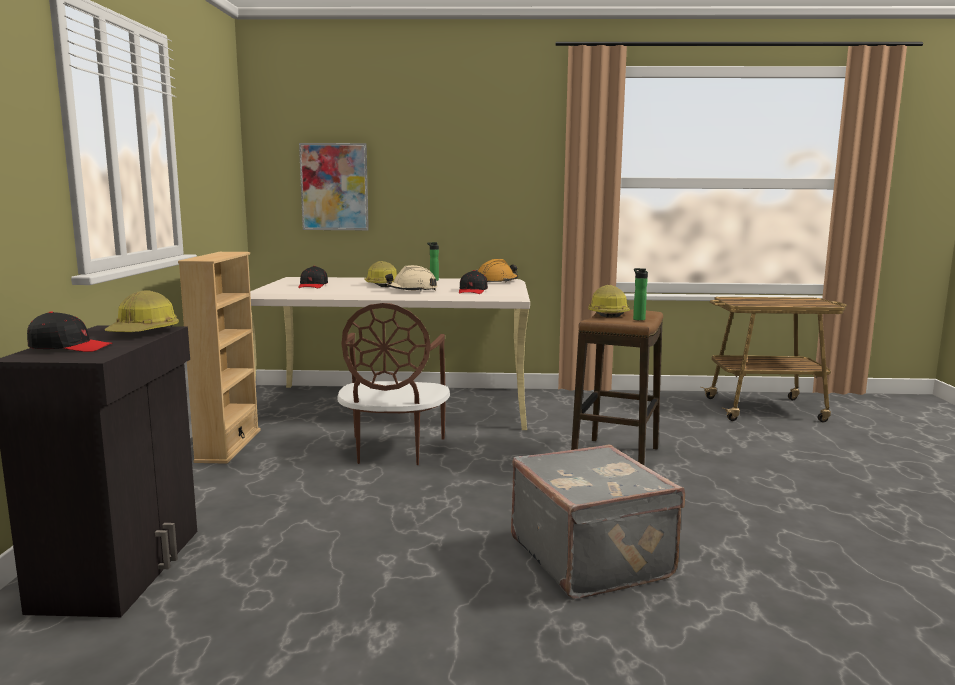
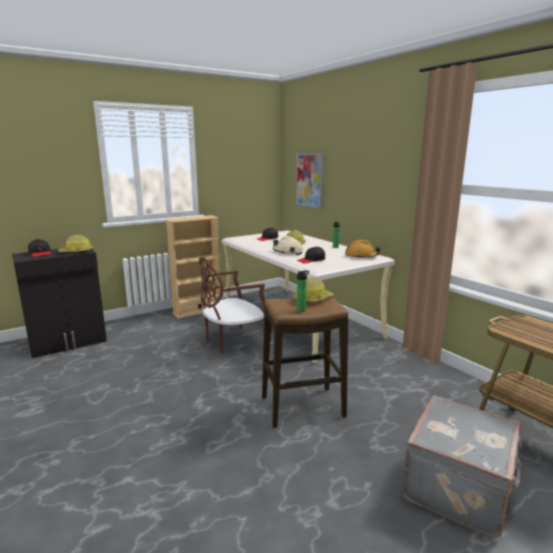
camera: 55 degrees right, 5 degrees up
(592, 557) = (139, 442): grey suitcase -> grey suitcase (460, 488)

